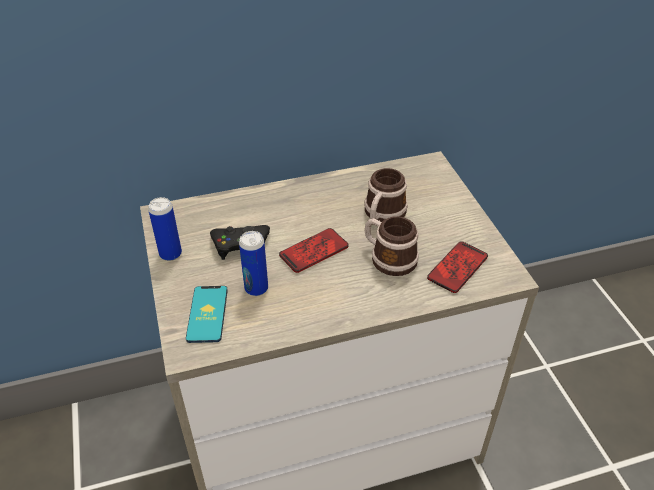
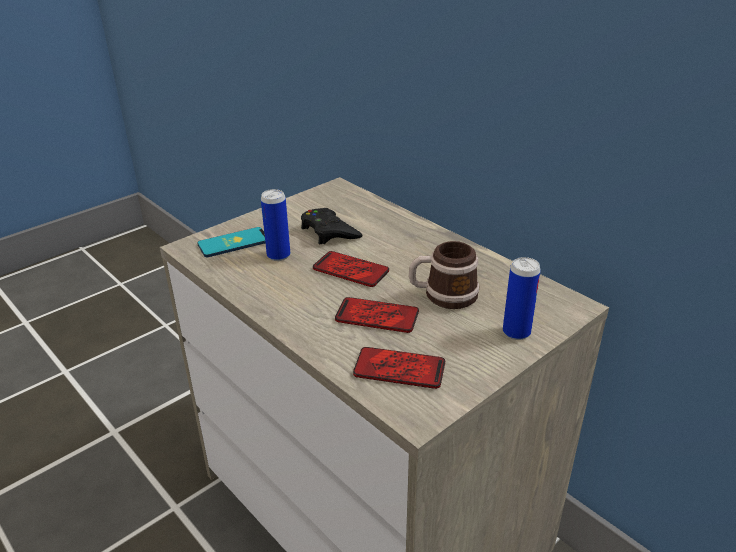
camera: 65 degrees right, 10 degrees down
(170, 254) = (292, 206): can -> can (516, 332)
(388, 258) = (377, 316): mug -> phone

